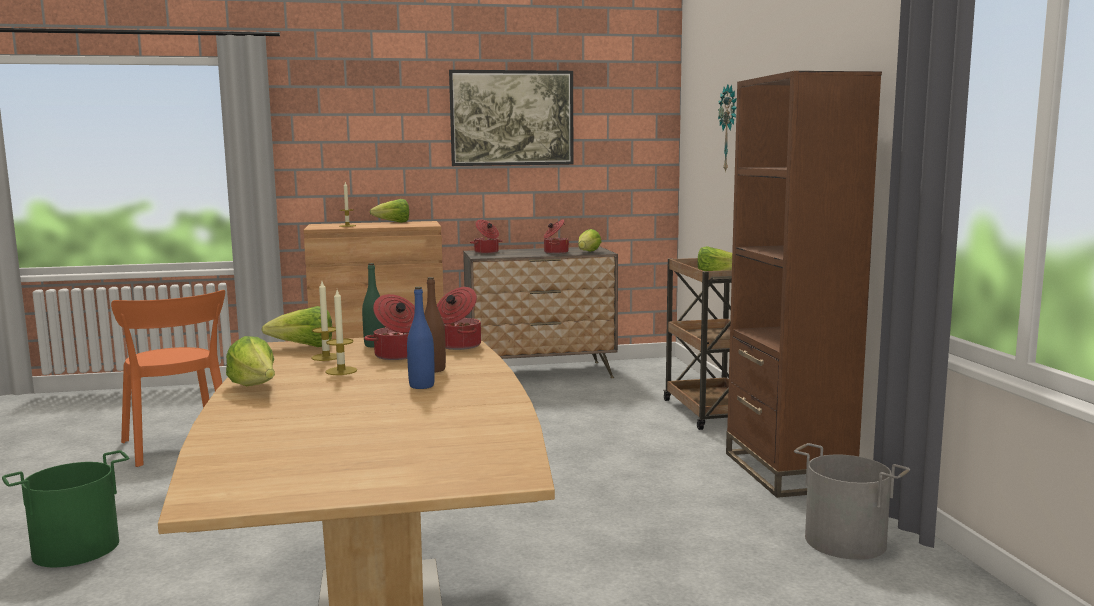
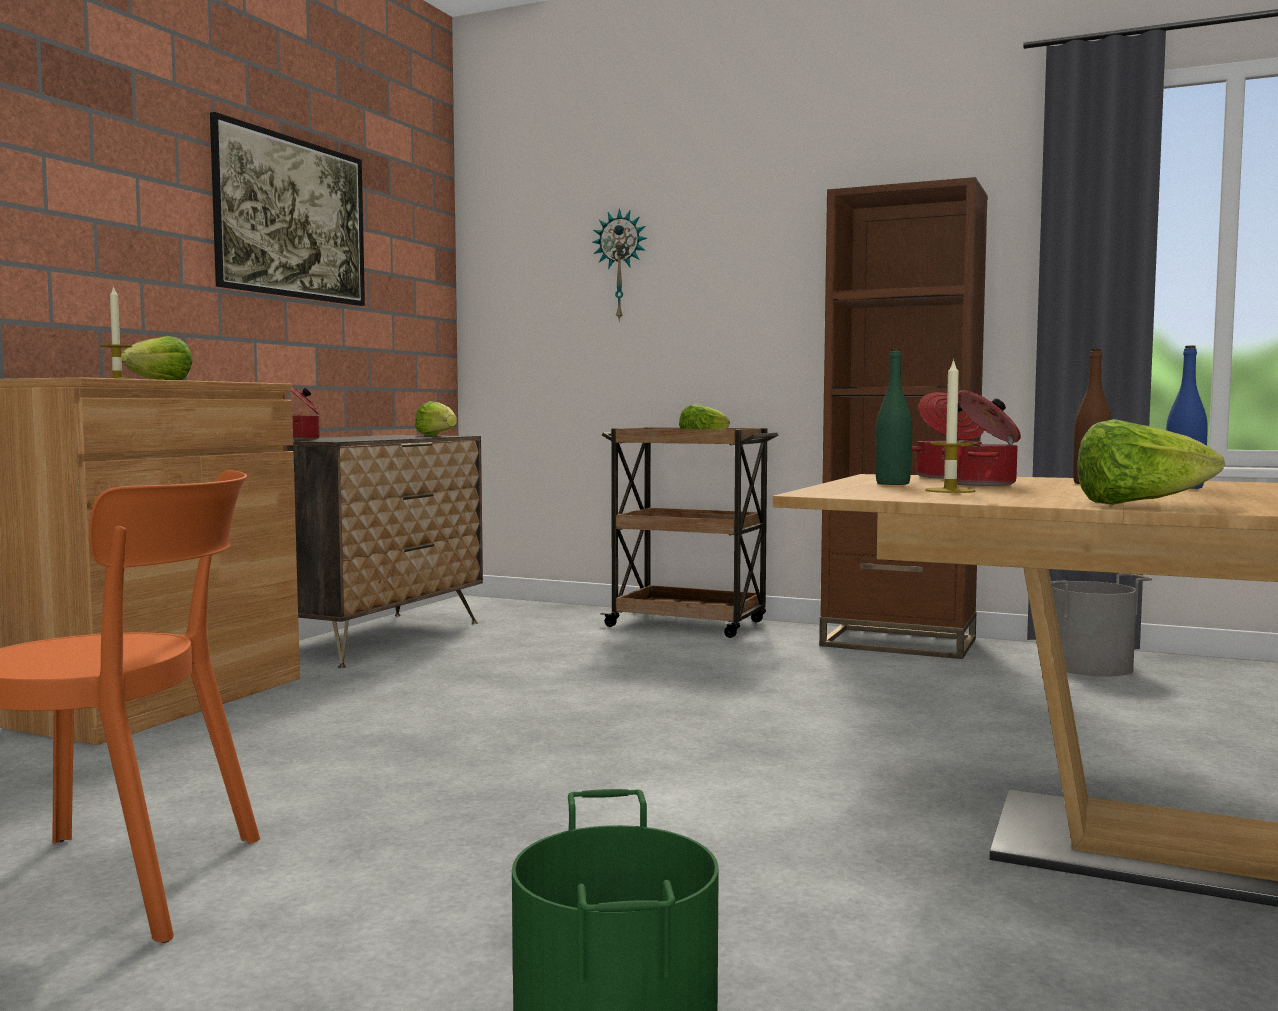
camera: 55 degrees left, 5 degrees down
(304, 347) = (857, 491): lettuce -> none
(341, 371) = (1059, 492): candle -> none
(555, 252) = (398, 437): cooking pot -> none

